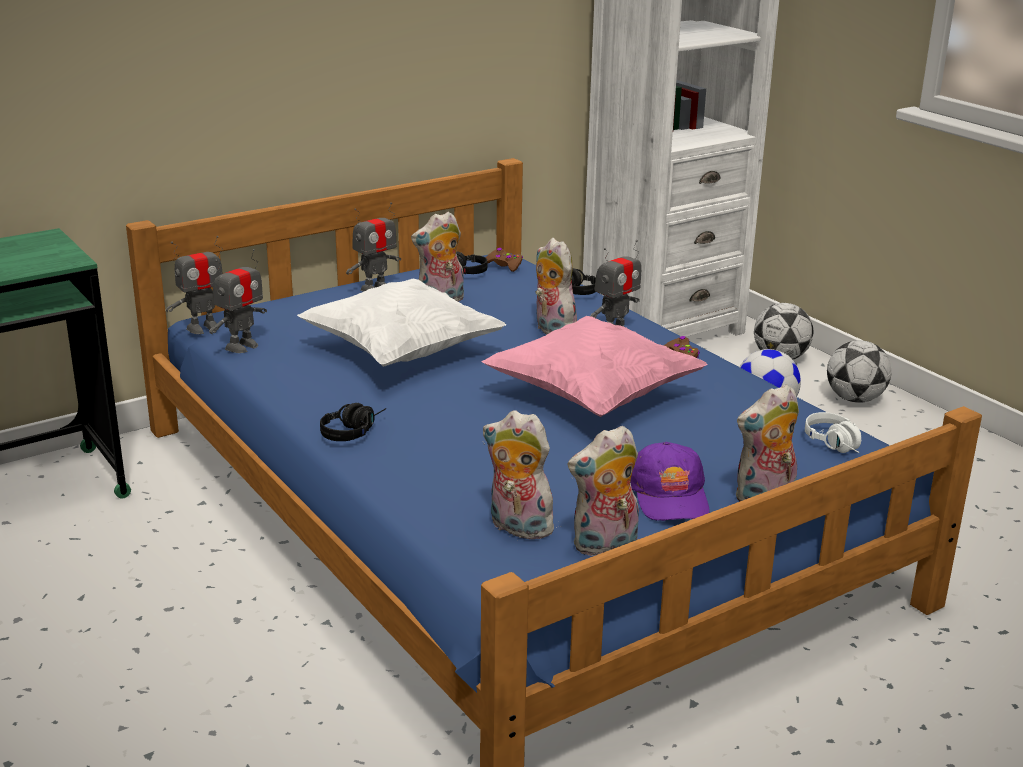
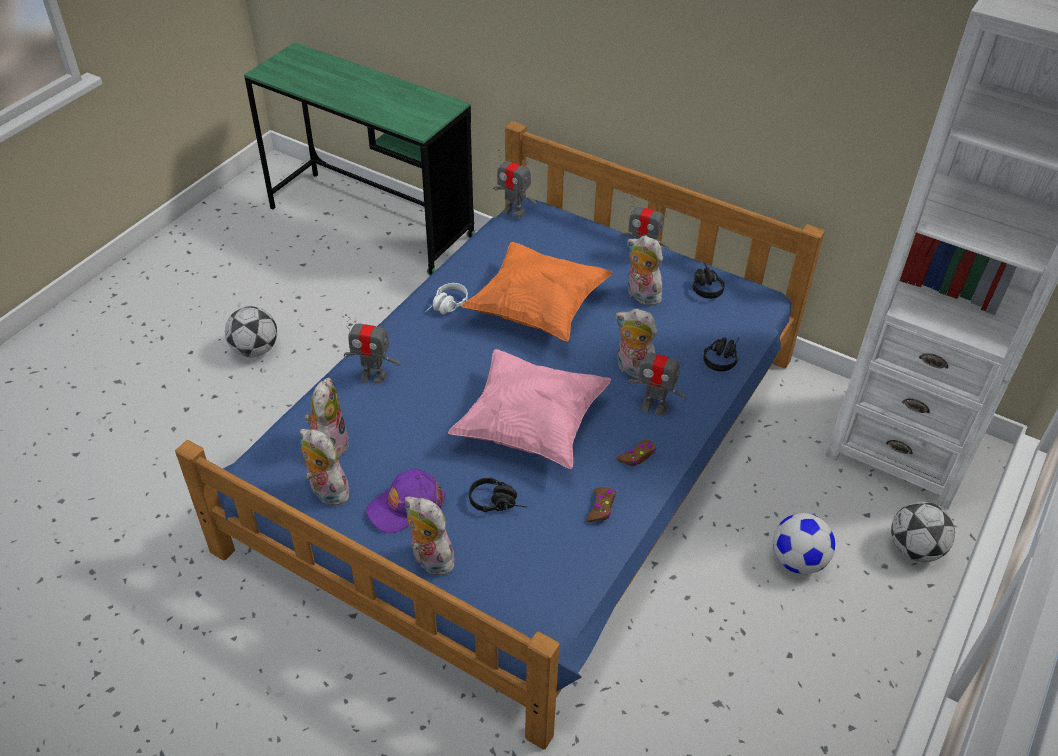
camera: 65 degrees right, 20 degrees up
(242, 346) = (496, 238): toy robot -> toy robot (373, 376)
(354, 431) = (411, 330): black headphones -> black headphones (498, 502)
(401, 352) = (537, 309): white pillow -> orange pillow
(504, 265) = (741, 304): brown game controller -> brown game controller (601, 508)
(551, 330) = (633, 369): plush toy -> plush toy turned 90 degrees counterclockwise
(837, 445) = (538, 587): white headphones -> white headphones (446, 307)
(854, 399) = (873, 625): football -> football (255, 350)

